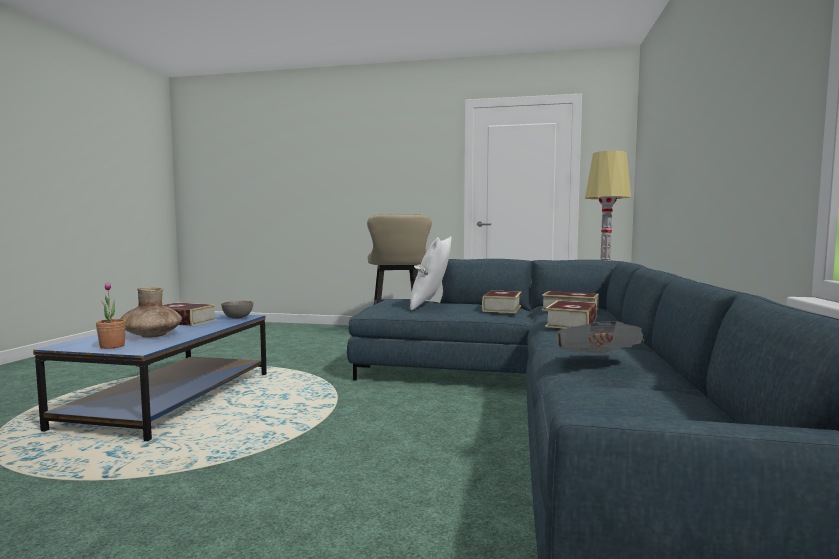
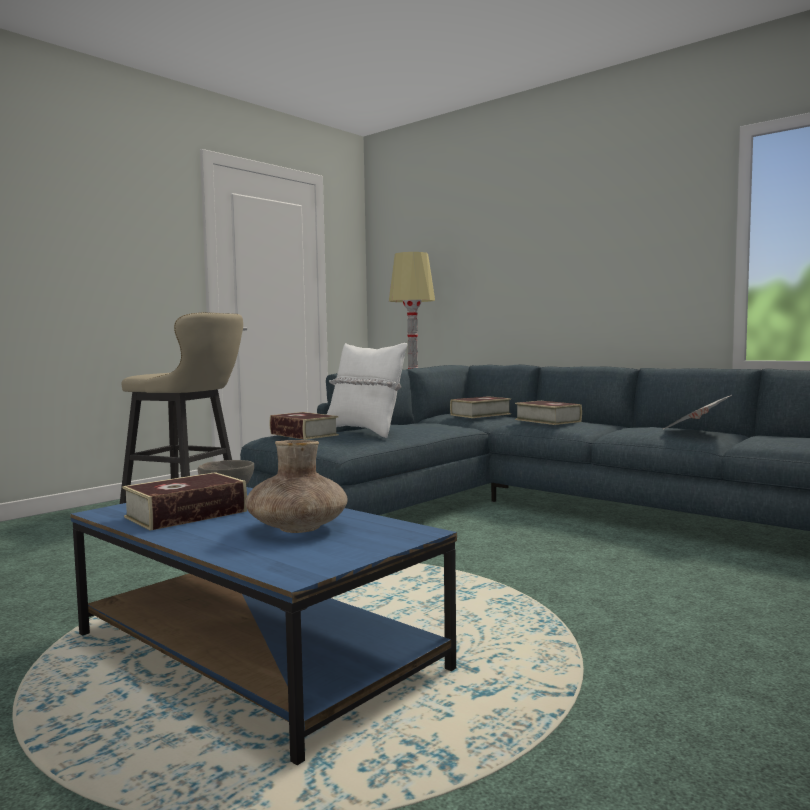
camera: 60 degrees left, 0 degrees up
(112, 346) = (358, 546): potted plant -> none
(502, 308) = (432, 423): book -> book (303, 434)

